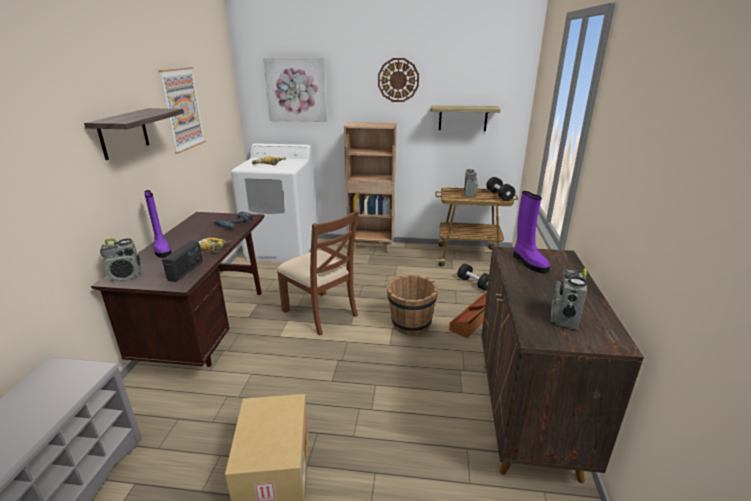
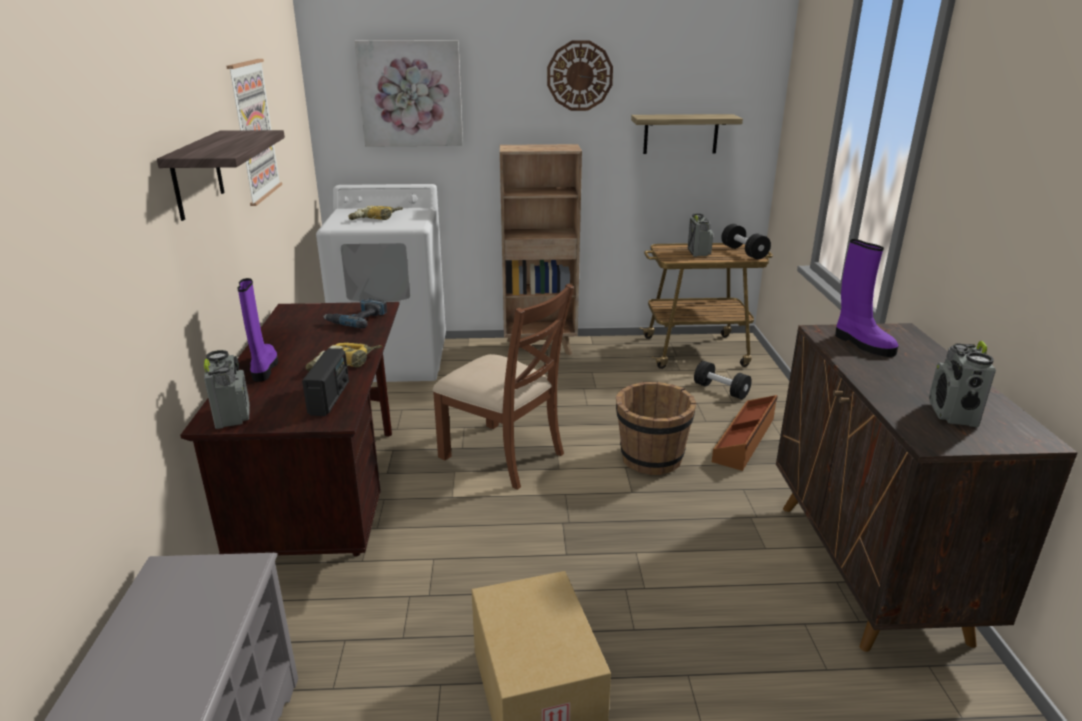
camera: 10 degrees left, 0 degrees up
(126, 277) = (233, 415): radio -> radio turned 75 degrees counterclockwise
(162, 250) = (263, 368): purple boot -> purple boot turned 150 degrees counterclockwise

